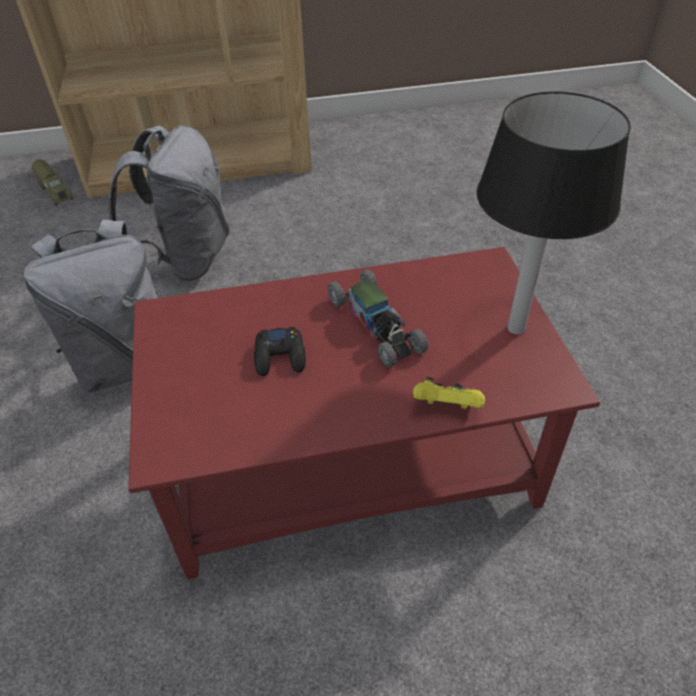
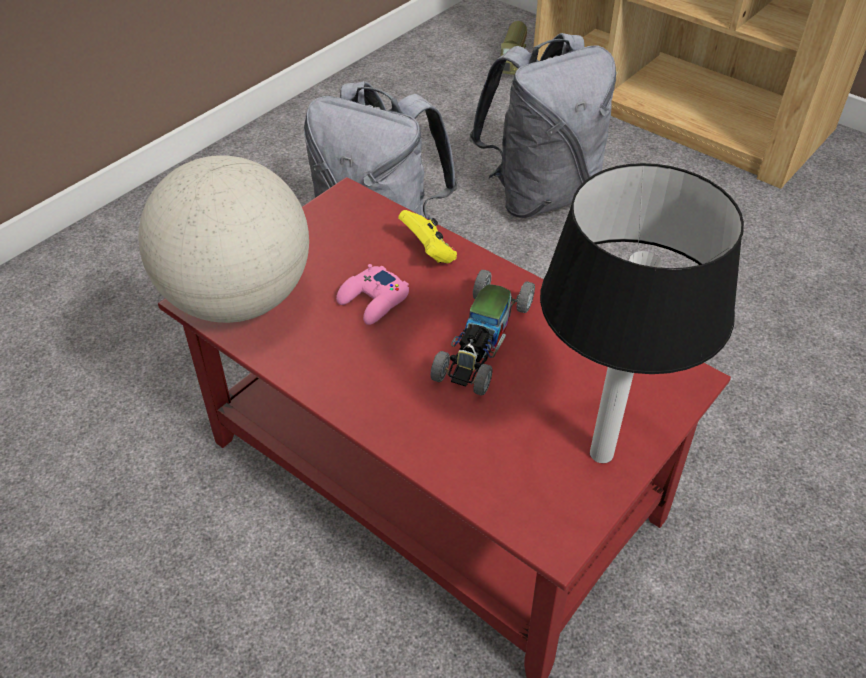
camera: 50 degrees right, 0 degrees up
(189, 432) = (238, 300): none -> globe
(280, 356) = (373, 301): black game controller -> pink game controller
(446, 407) = (426, 453): yellow game controller -> yellow game controller (429, 253)

